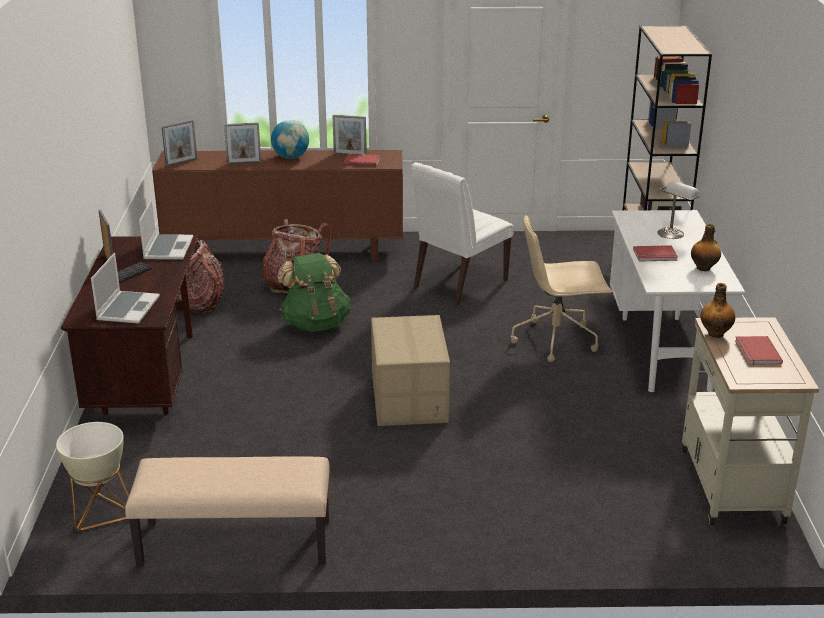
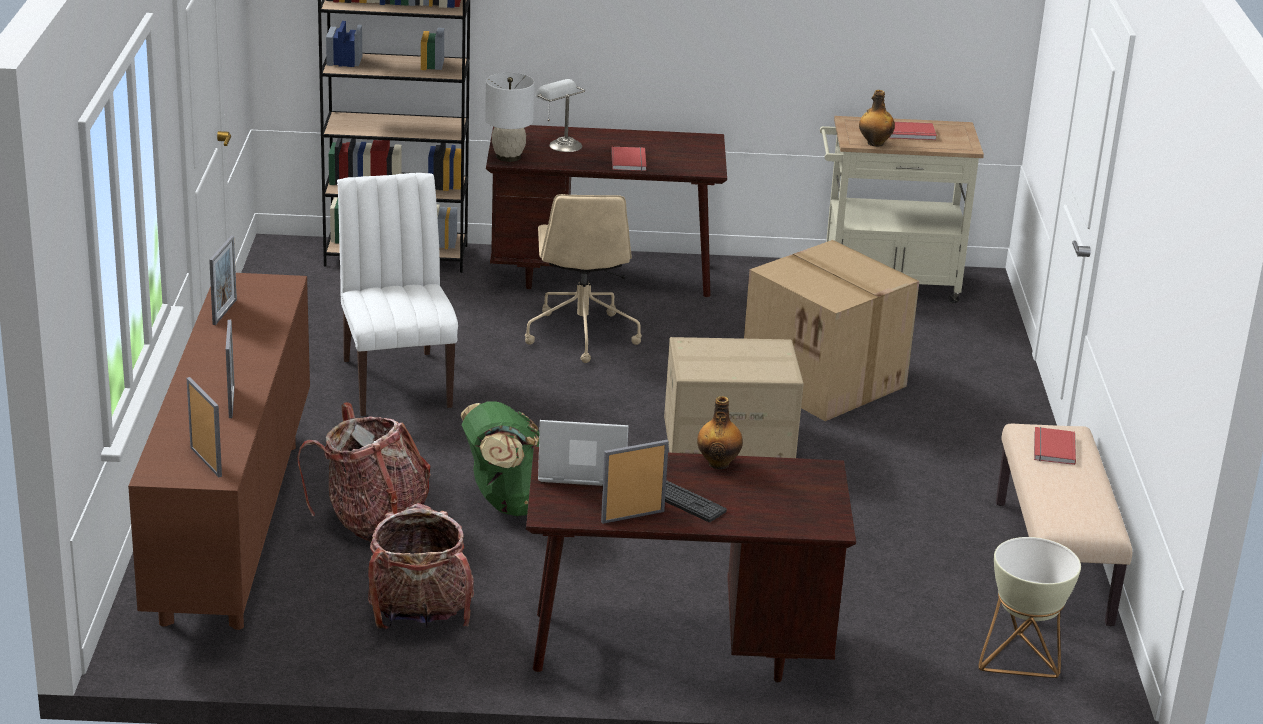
camera: 90 degrees left, 0 degrees up
(127, 308) = (793, 491): laptop -> none
(291, 157) = (219, 361): globe -> none
(362, 161) = (261, 303): red book -> red book (1052, 448)
(460, 283) = (397, 384): white chair -> white chair turned 150 degrees counterclockwise
(519, 444) = (826, 380): none -> cardboard box
(634, 216) = (508, 157): none -> white table lamp
(662, 346) = (602, 275): white desk -> brown desk
(704, 268) = (665, 143): bottle -> bottle (718, 463)

